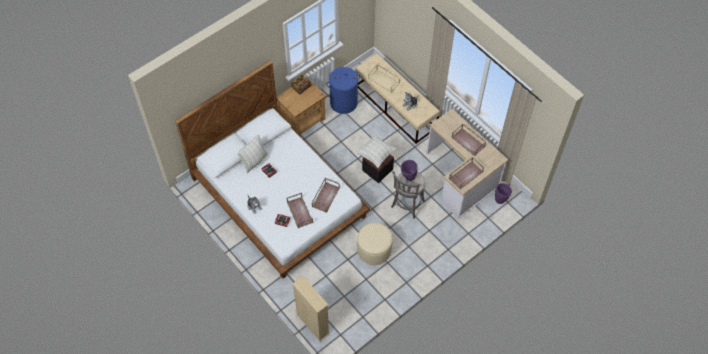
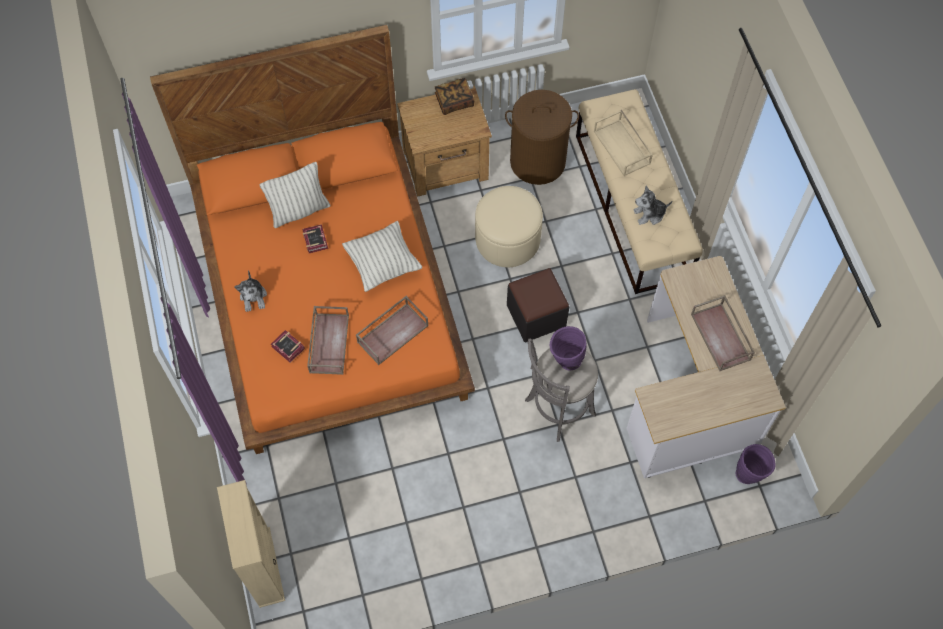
camera: 25 degrees right, 5 degrees up
(280, 197) = (330, 295): white bed -> orange bed
(343, 102) = (538, 161): blue laundry basket -> brown laundry basket
(374, 249) = (451, 471): beige ottoman -> beige ottoman (507, 239)
(376, 155) = (536, 288): pillow -> pillow (383, 264)
(466, 174) = (682, 403): brown tray -> none

